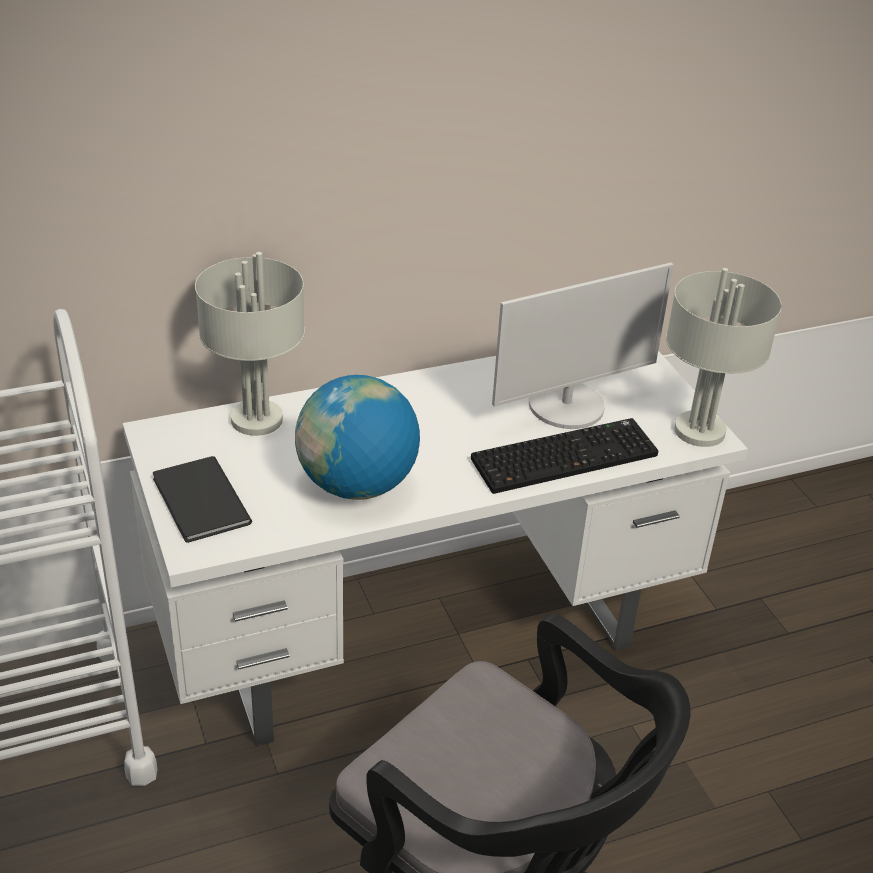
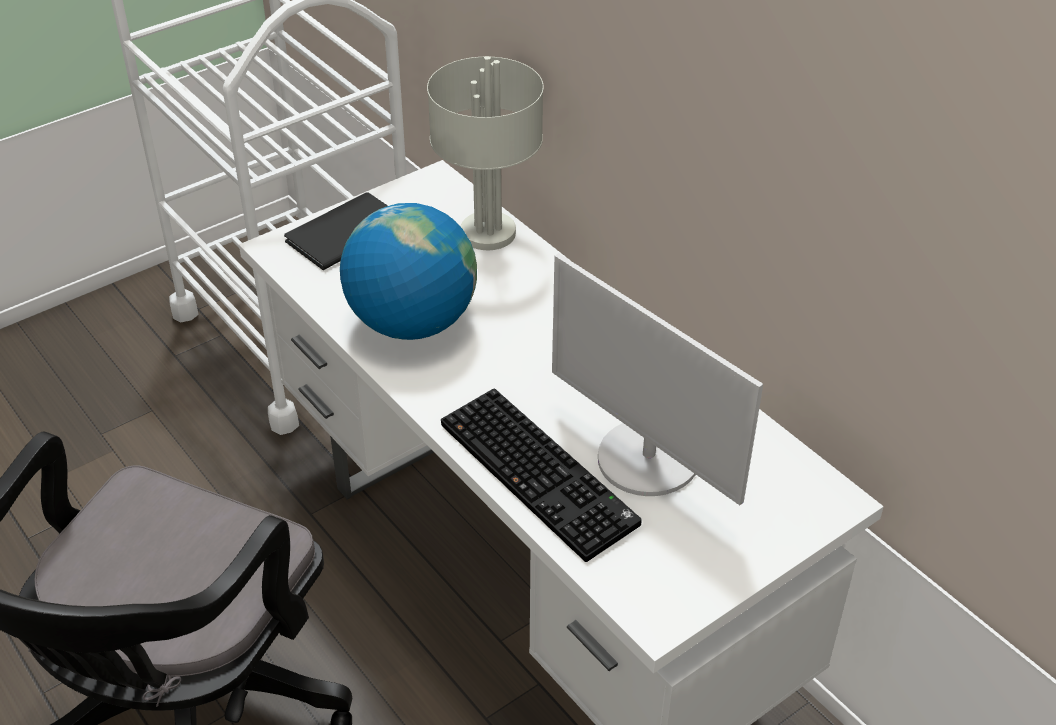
camera: 75 degrees right, 5 degrees up
(699, 430) = (668, 600): grey table lamp -> none

